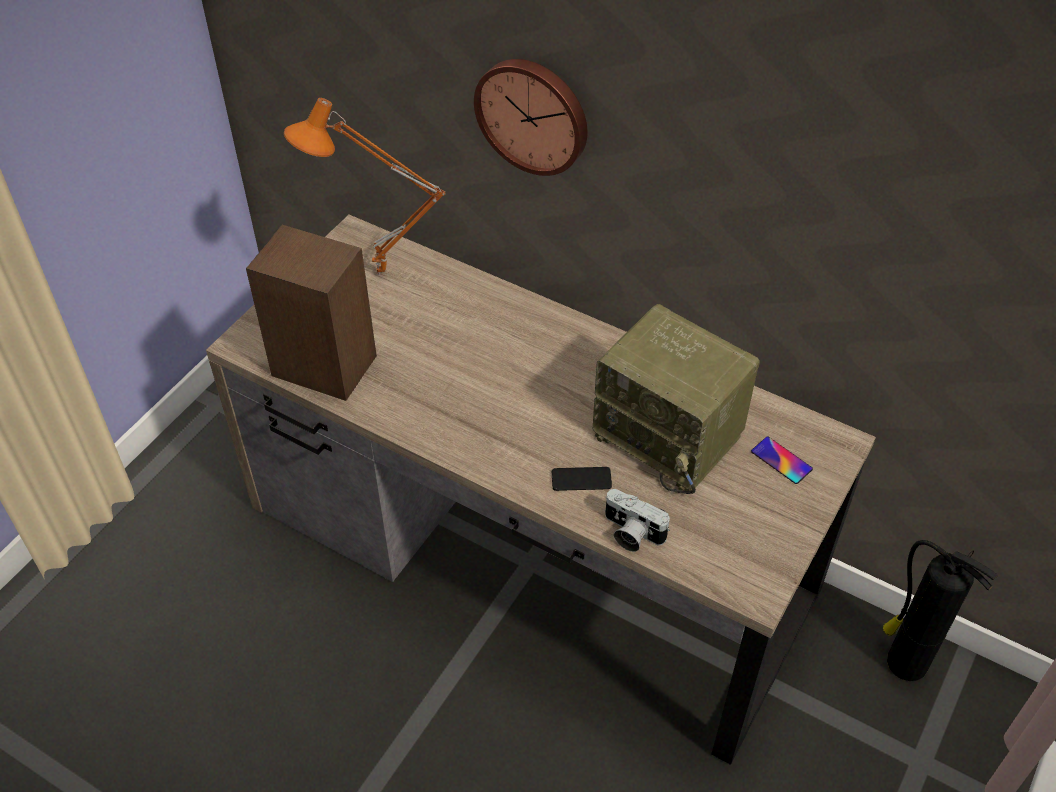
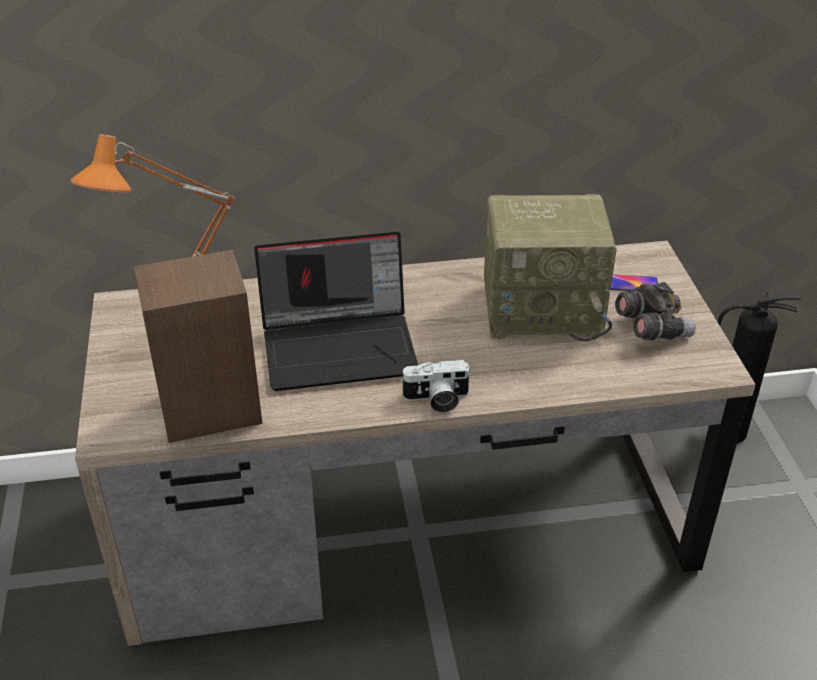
camera: 40 degrees left, 10 degrees down
(470, 369) = (341, 345): none -> laptop
(533, 114) = (305, 78): wall clock -> none
(581, 479) = (518, 370): phone -> none
(630, 533) = (595, 383): camera -> camera (436, 400)
(743, 515) = (651, 329): none -> grey binoculars

